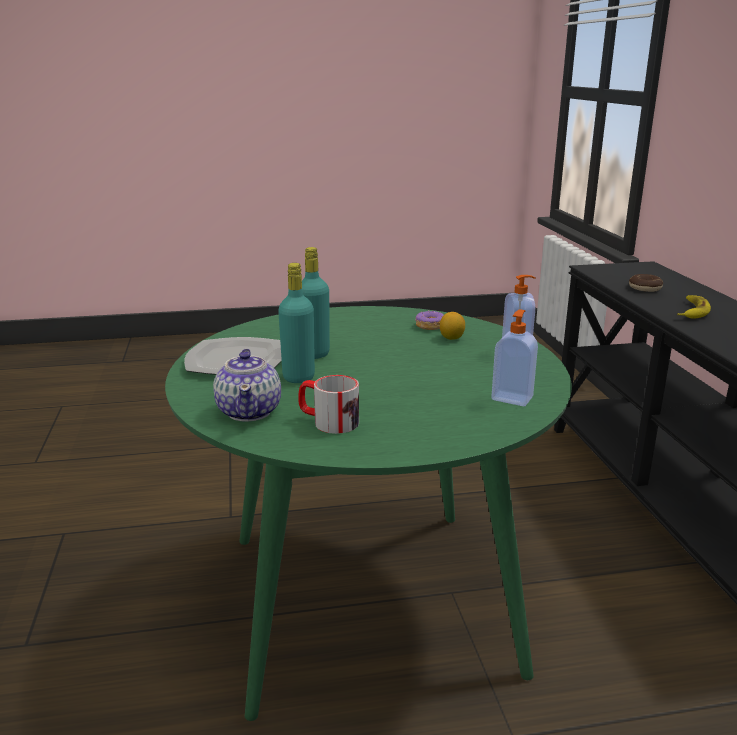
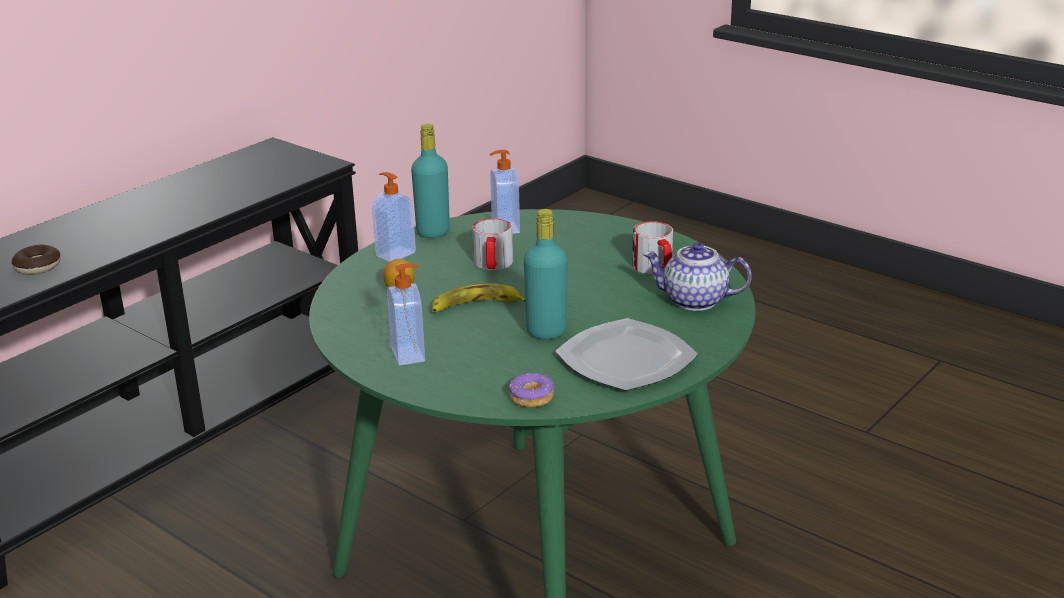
camera: 130 degrees left, 5 degrees up
(250, 411) = (696, 301): teapot -> teapot turned 120 degrees counterclockwise
(298, 377) = (607, 313): turquoise bottle -> turquoise bottle (433, 232)
(360, 320) = (409, 354): none -> soap dispenser
(430, 326) = (376, 312): donut -> donut (532, 397)
(443, 372) = (493, 265): none -> mug
(692, 311) = (123, 230): banana -> banana (475, 305)

